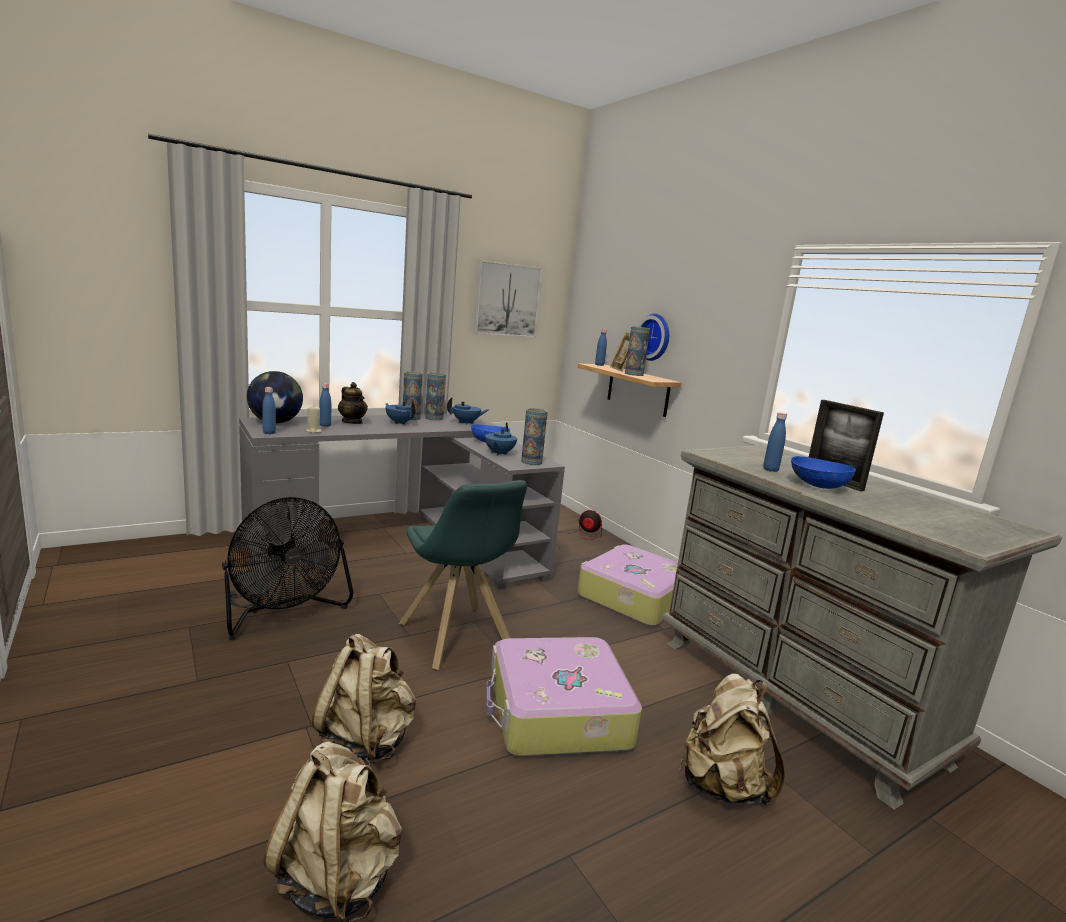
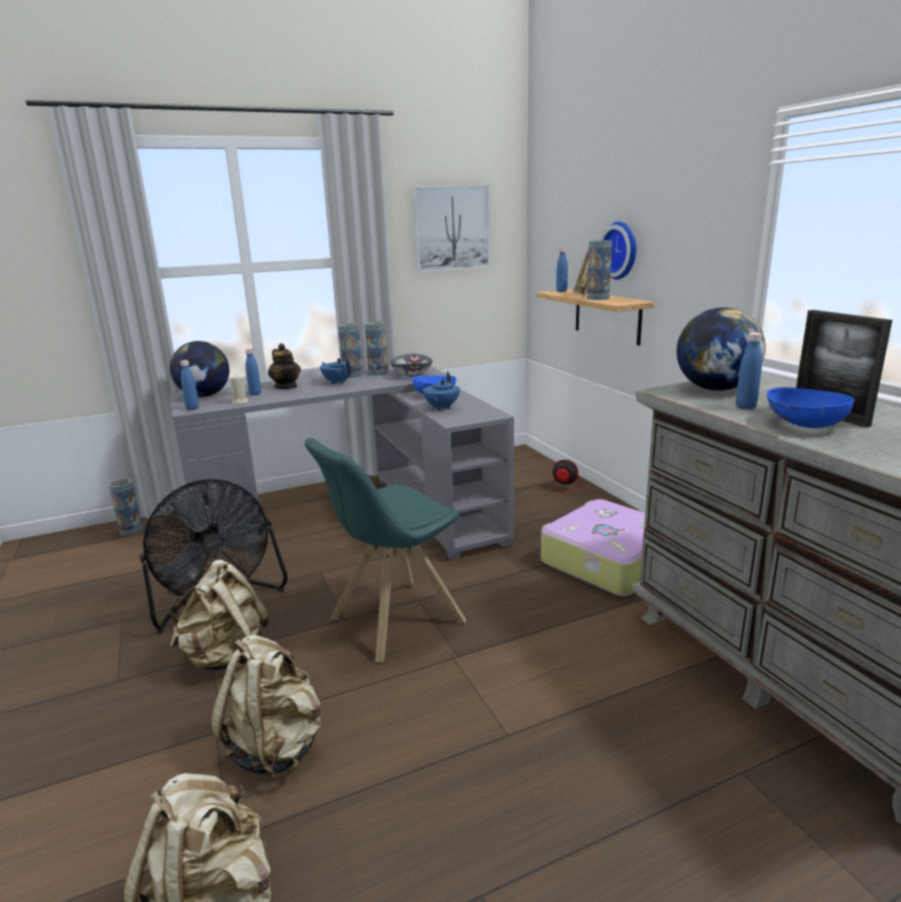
camera: 10 degrees right, 5 degrees up
(456, 637) = (395, 620): turquoise chair -> turquoise chair turned 75 degrees clockwise
(466, 423) = (412, 374): blue teapot -> bowl
(531, 462) = (475, 415): vase -> vase (131, 530)
(557, 713) = (495, 710): suitcase -> none
(721, 785) = (685, 804): beige backpack -> beige backpack (227, 659)
(742, 455) = (715, 389): none -> globe

